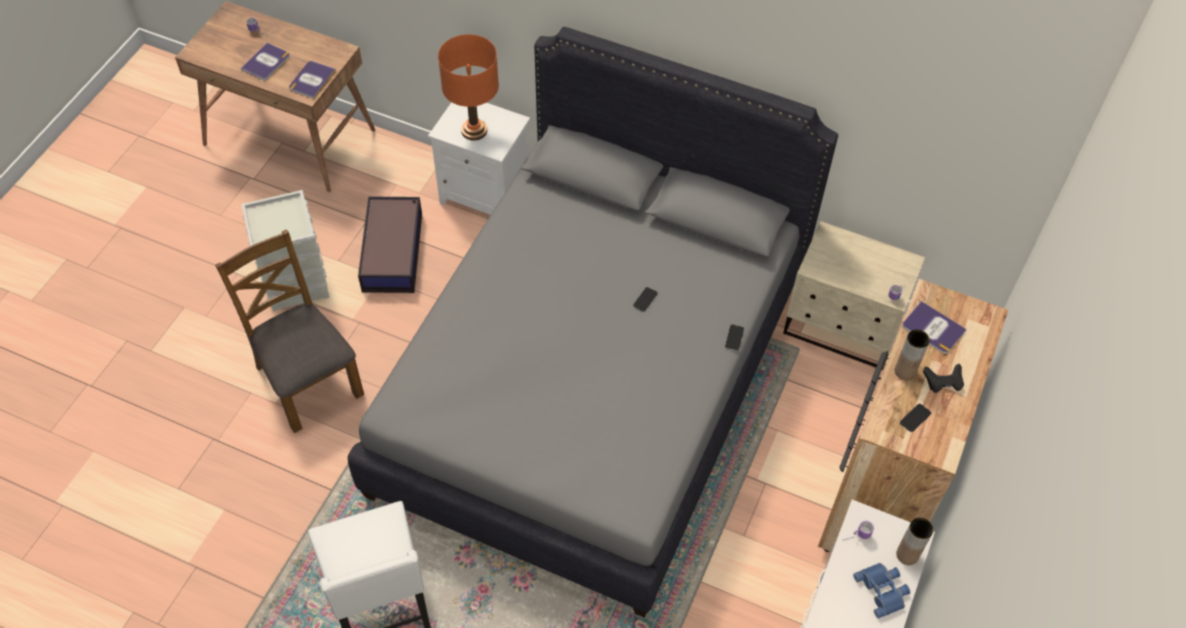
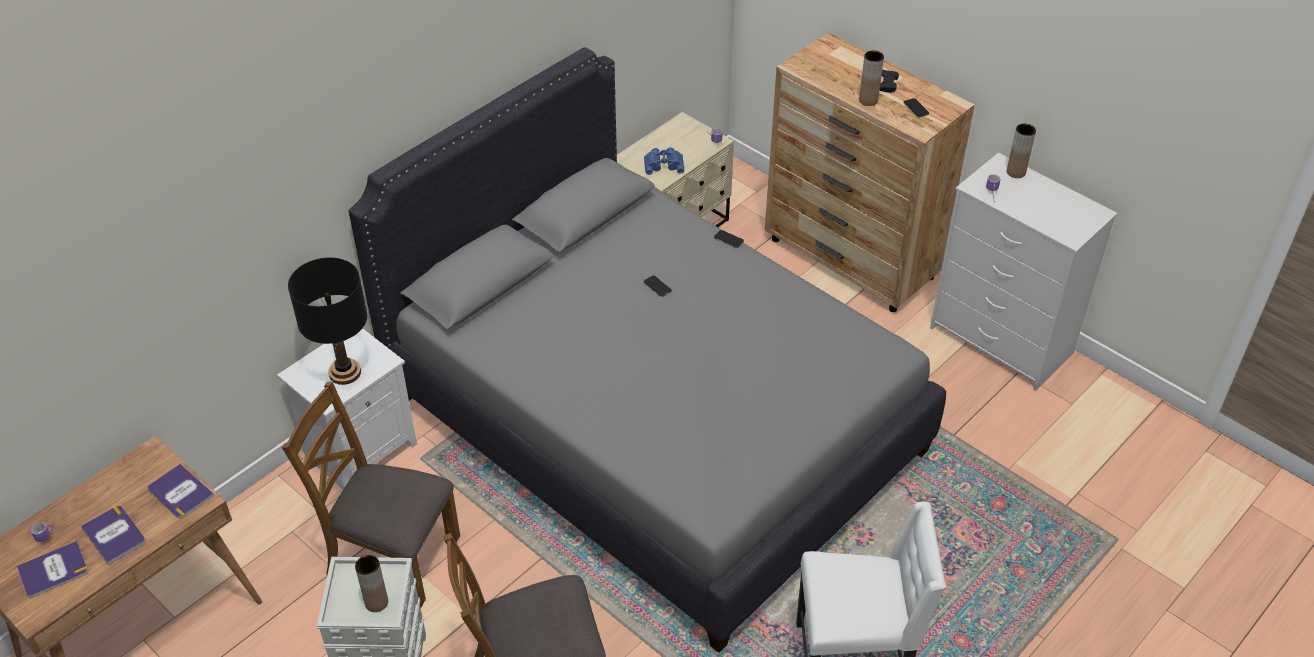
camera: 70 degrees left, 10 degrees down
(272, 231) = (376, 602): none -> brown vase
(393, 251) = (391, 555): storage box -> brown chair
(474, 131) = (345, 373): orange table lamp -> black table lamp
(883, 590) = (1044, 194): blue binoculars -> blue binoculars (664, 164)
(933, 328) = (831, 74): book -> book (53, 570)

